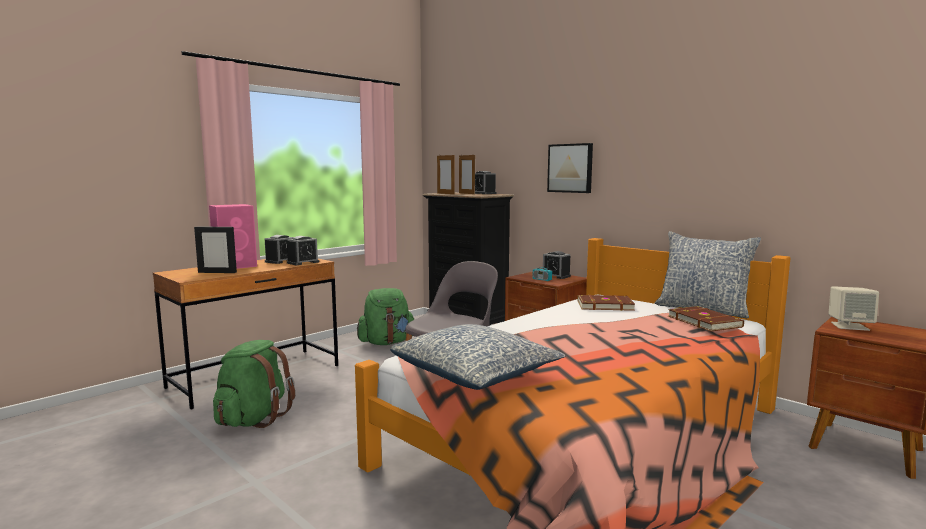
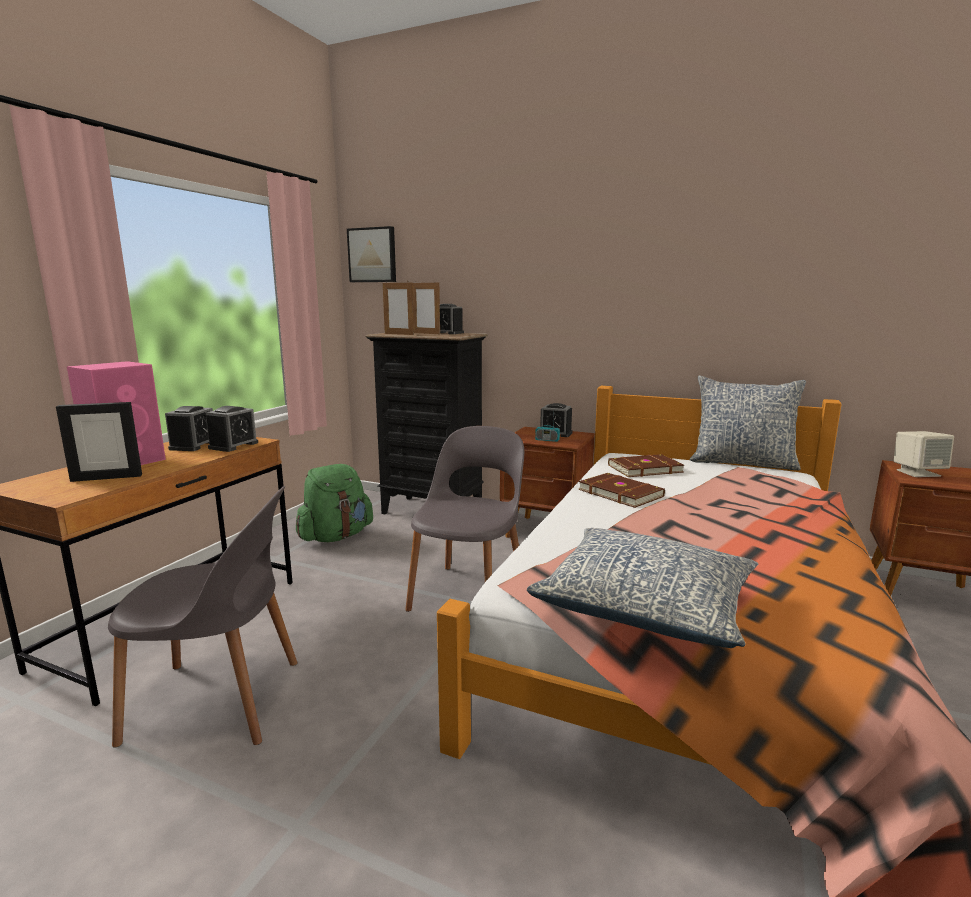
camera: 20 degrees left, 5 degrees up
(254, 419) = (219, 701): green backpack -> grey chair
(570, 168) = (566, 300): picture -> picture (373, 255)
(704, 321) = (776, 480): brown book -> brown book (621, 493)

